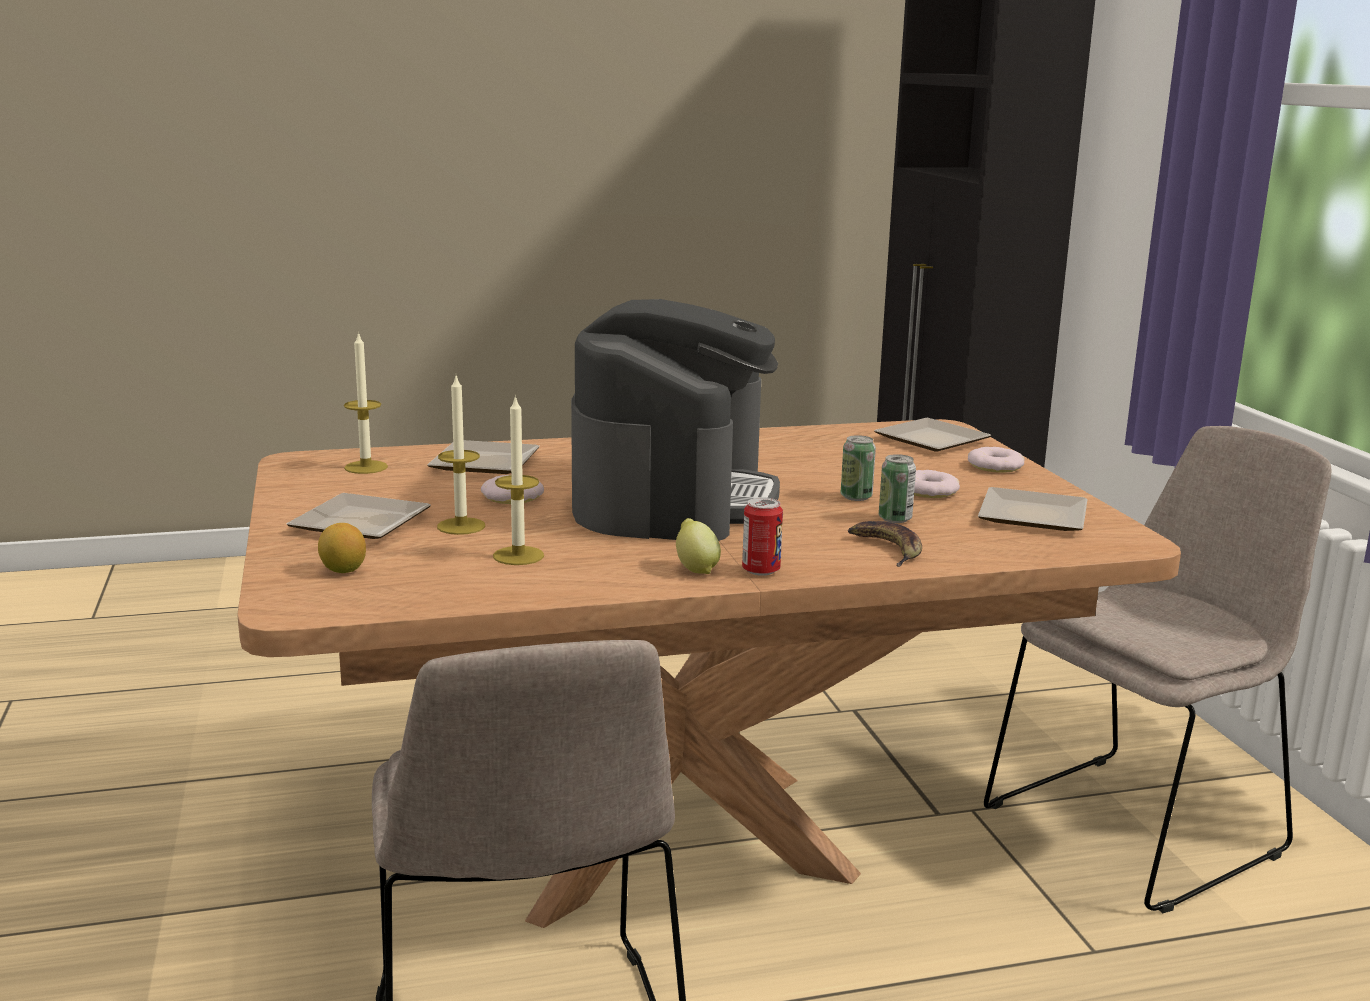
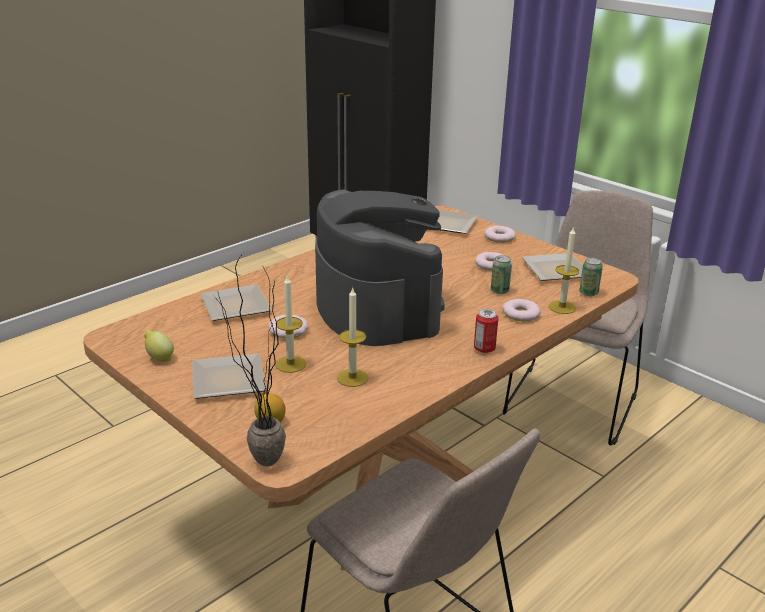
camera: 30 degrees left, 10 degrees up
(261, 600) = (255, 463): none -> potted plant
(366, 467) = (166, 330): candle -> candle (562, 307)
(696, 569) = (453, 358): lemon -> lemon (159, 358)
(856, 497) = (463, 279): can -> can (588, 293)
(886, 548) = (520, 314): banana -> donut

